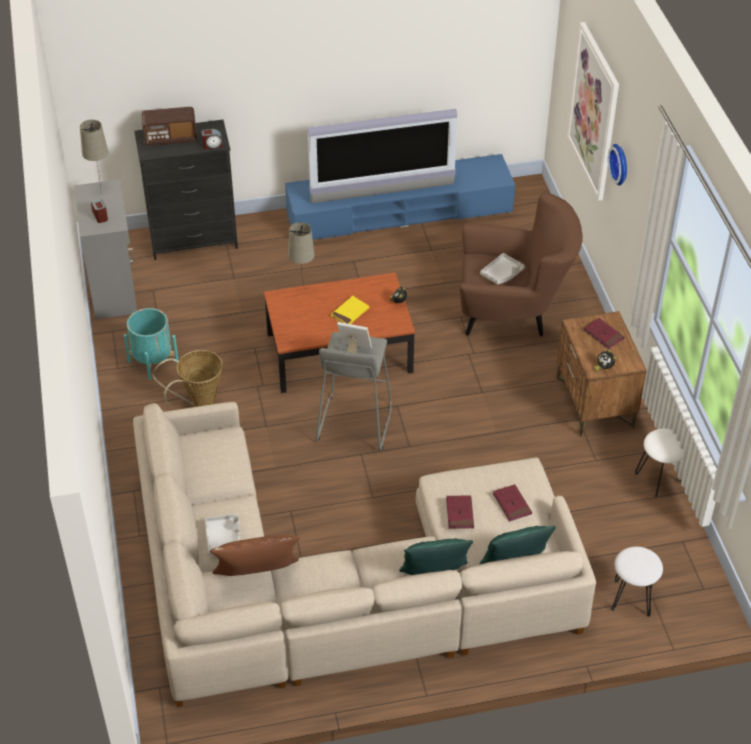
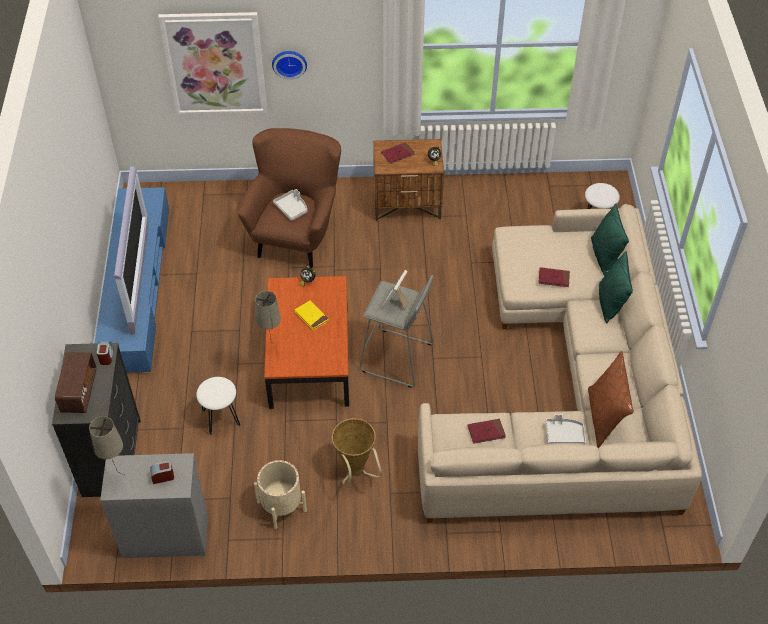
camera: 80 degrees left, 5 degrees up
(153, 361) = (281, 506): turquoise planter -> beige planter
(512, 504) = (548, 246): red book -> red book (486, 432)
(659, 479) = (490, 185): white stool -> white stool (221, 418)

